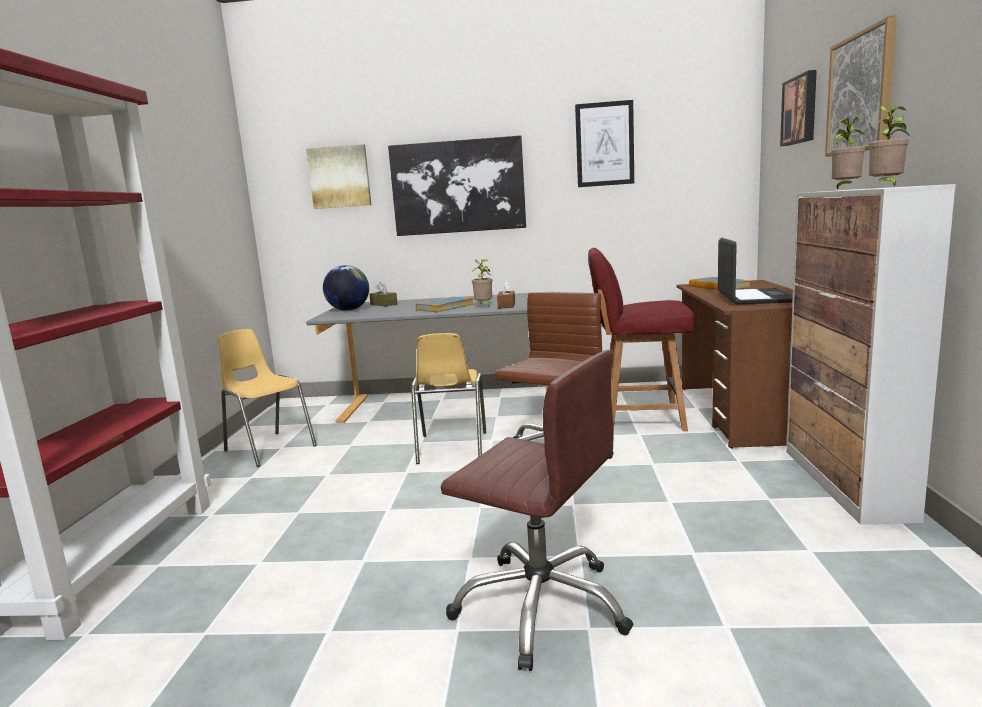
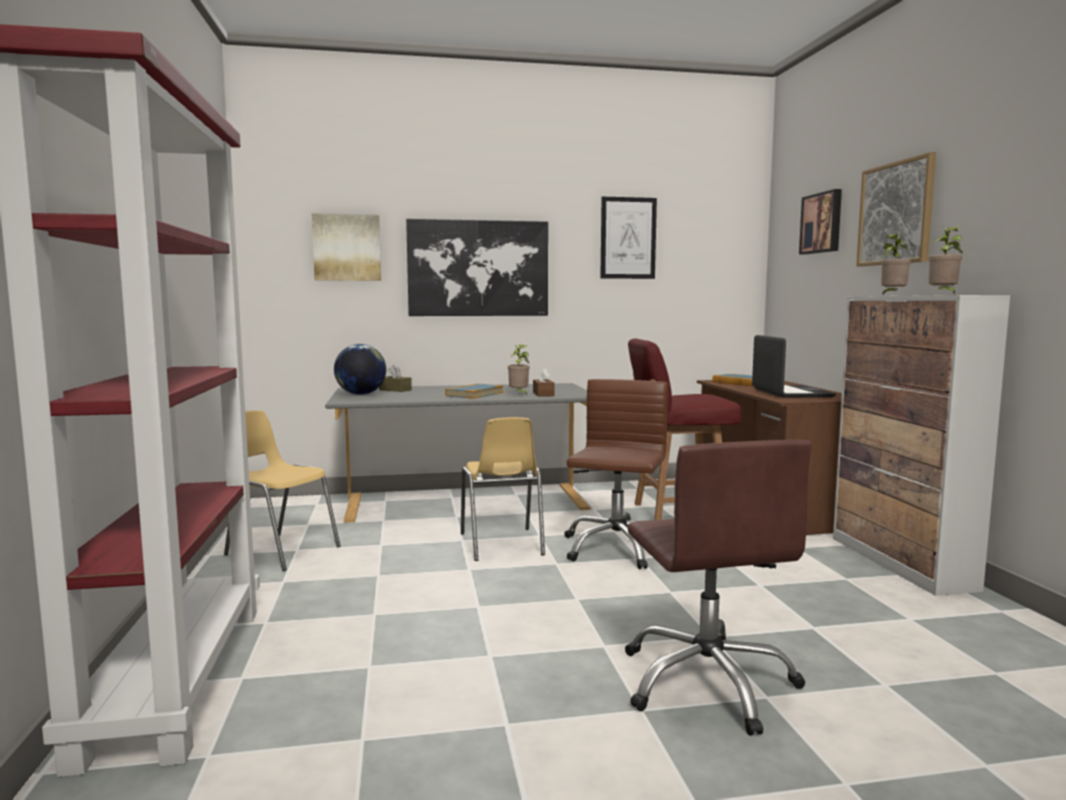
camera: 15 degrees left, 5 degrees down
(541, 606) = (708, 682): brown office chair -> brown office chair turned 60 degrees clockwise

